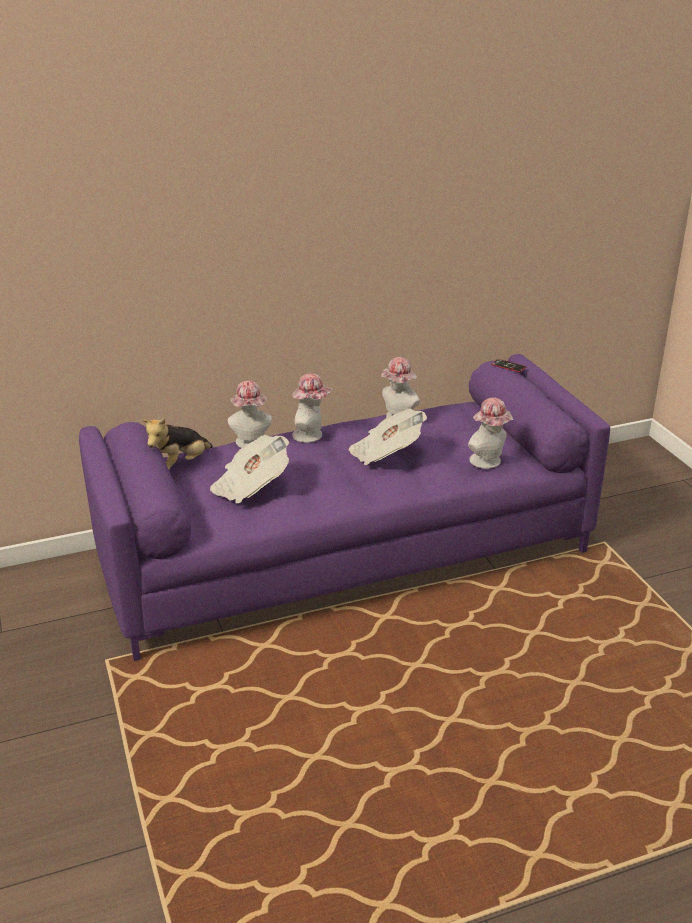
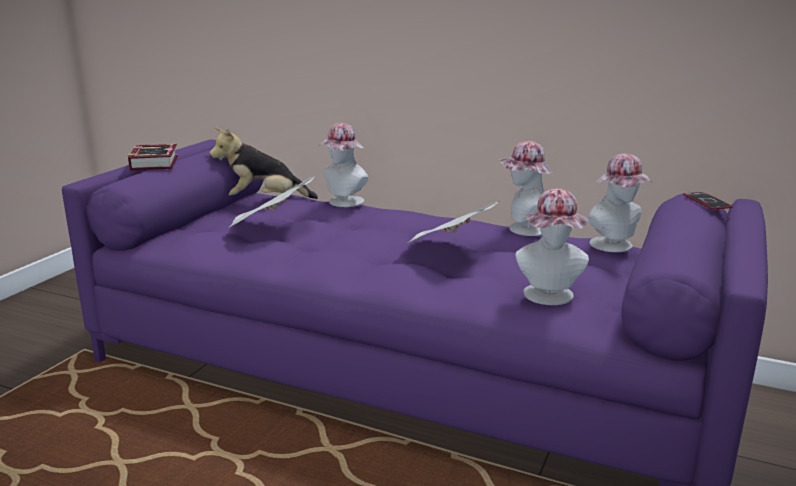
camera: 45 degrees right, 10 degrees down
(128, 471) = (156, 162): none -> book
(311, 435) = (409, 215): hat -> hat (615, 246)

